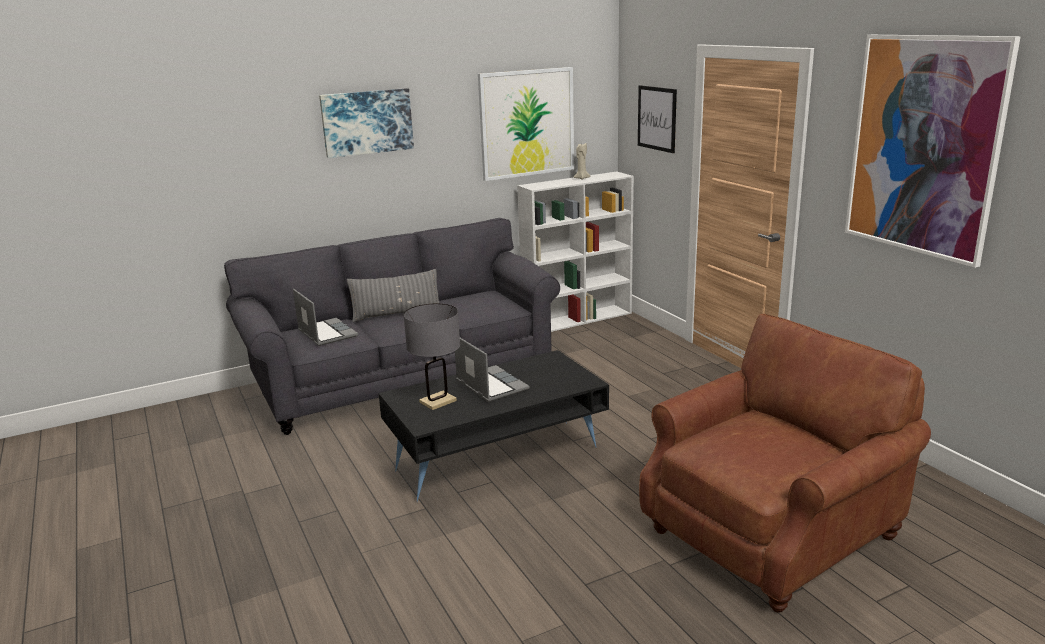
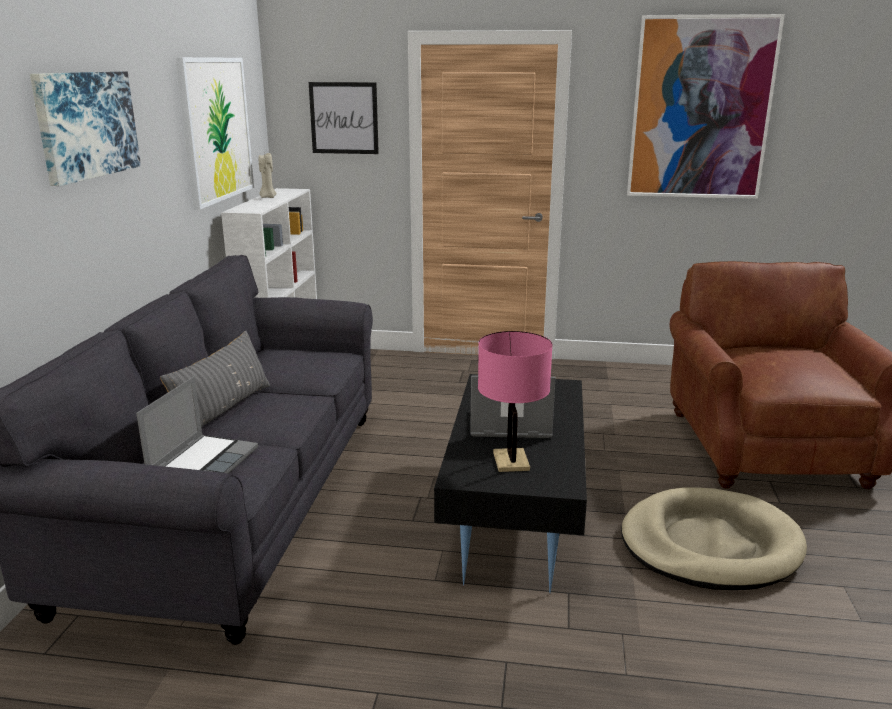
camera: 55 degrees left, 0 degrees up
(326, 333) = (203, 463): laptop -> laptop turned 105 degrees clockwise
(438, 401) = (511, 461): grey table lamp -> pink table lamp
(551, 546) = (709, 545): none -> beige dog bed

